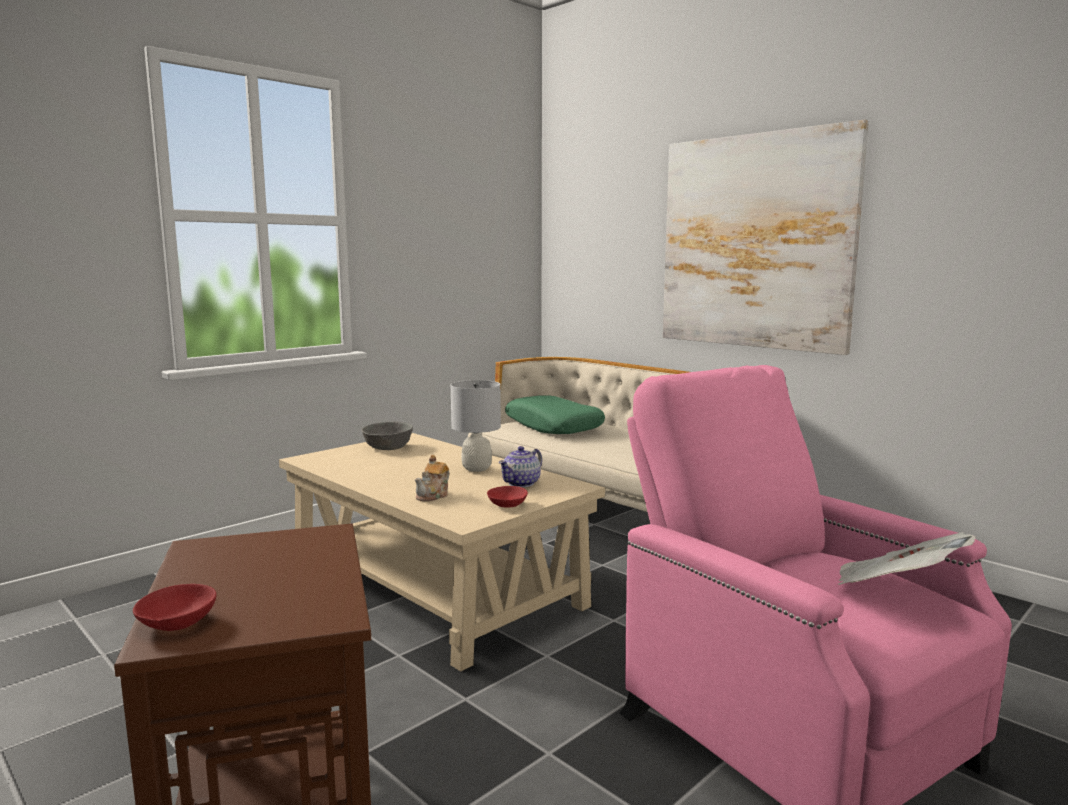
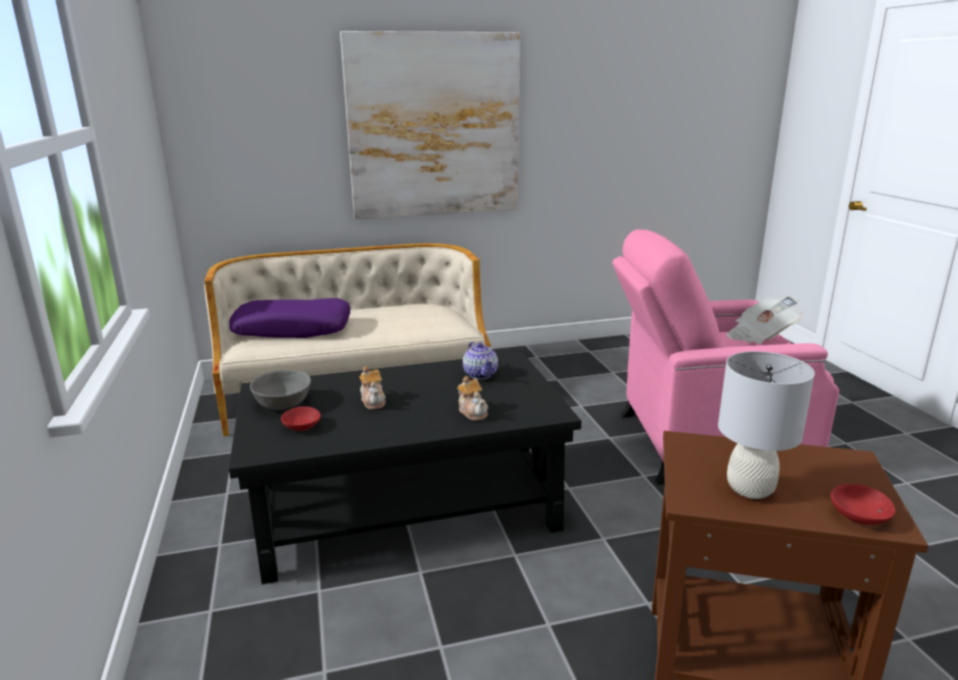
camera: 60 degrees left, 10 degrees up
(419, 466) = (373, 401): none -> teapot
(436, 587) = (407, 505): beige coffee table -> black coffee table
(477, 469) = (419, 381): grey table lamp -> grey table lamp (748, 489)
(507, 504) = (527, 390): red bowl -> red bowl (300, 426)
(554, 426) = (293, 329): green pillow -> purple pillow

